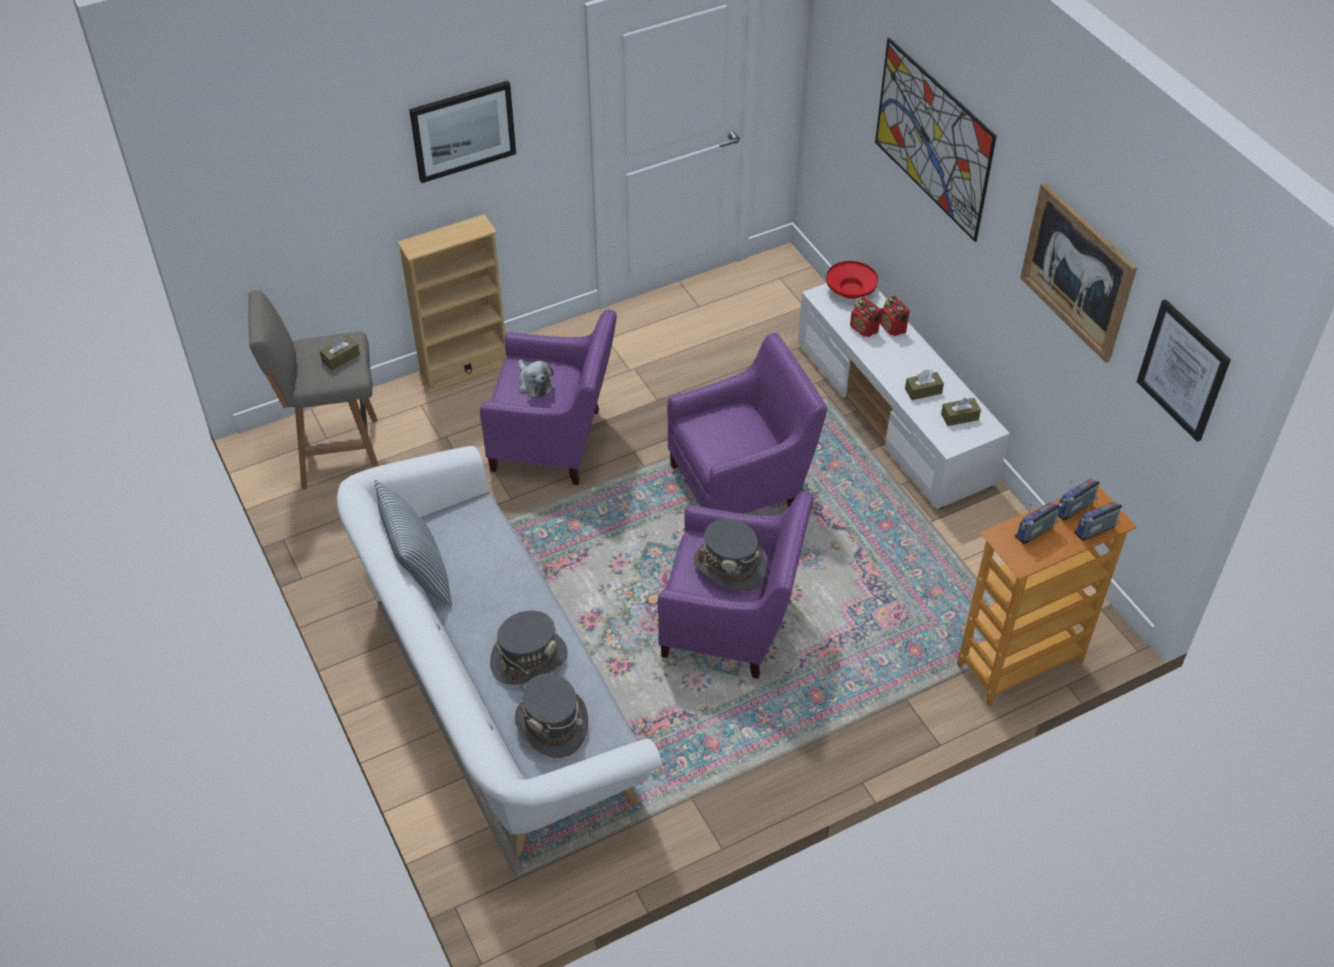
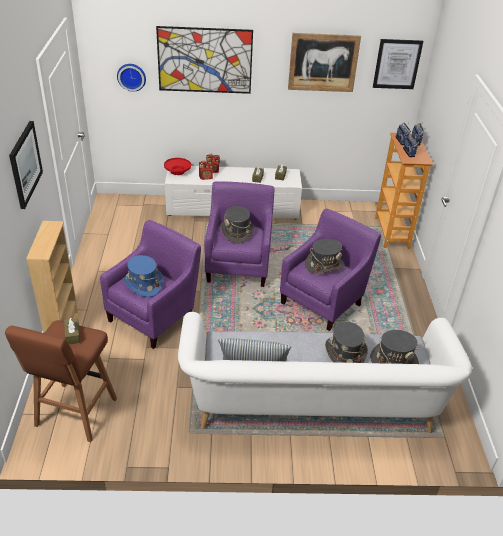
camera: 65 degrees left, 10 degrees down
(335, 453) = (75, 414): grey stool -> brown stool
(534, 383) = (143, 284): plush toy -> blue hat
(735, 428) = (237, 232): none -> grey hat
(852, 95) = (131, 76): none -> wall clock

